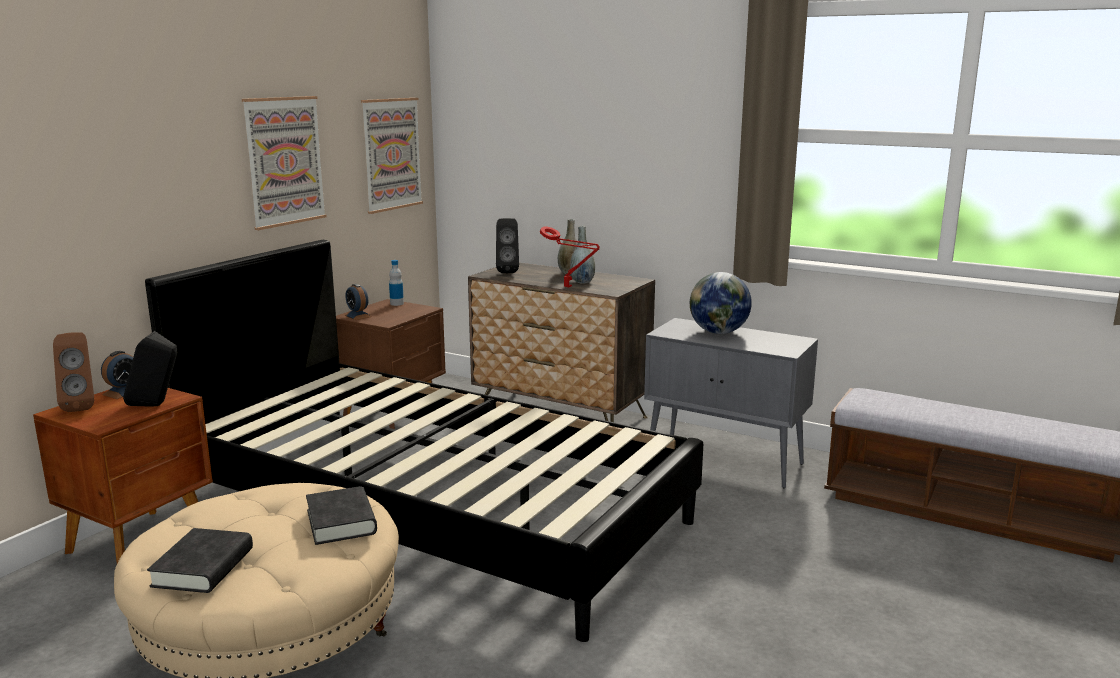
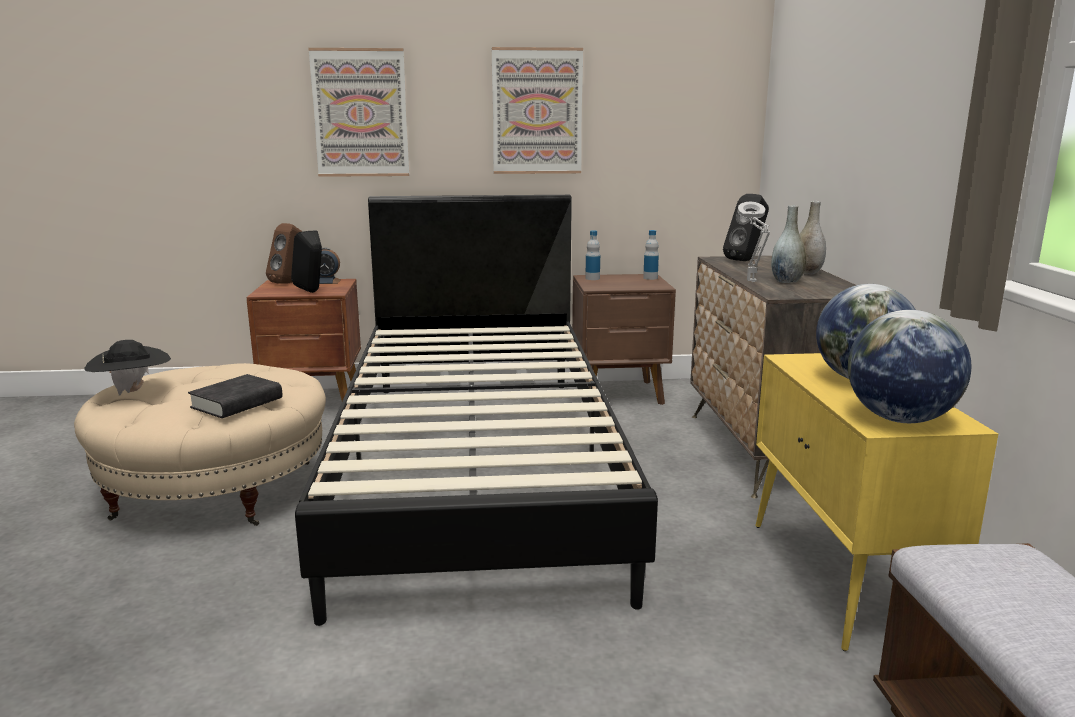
camera: 55 degrees right, 0 degrees up
(203, 568) = (133, 392): black book -> black hat
(358, 316) = (592, 278): alarm clock -> bottle
(391, 154) = (690, 118): picture -> picture (360, 113)
(569, 287) = (752, 282): red table lamp -> grey table lamp
(725, 460) = (842, 579): grey cabinet -> yellow cabinet
(782, 345) = (899, 419): none -> globe

